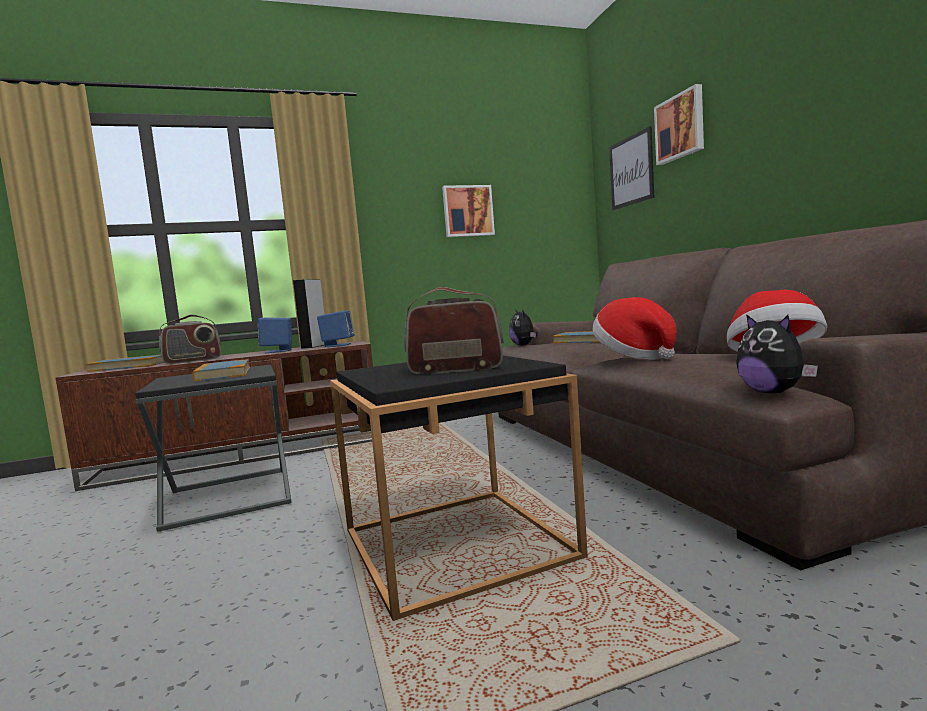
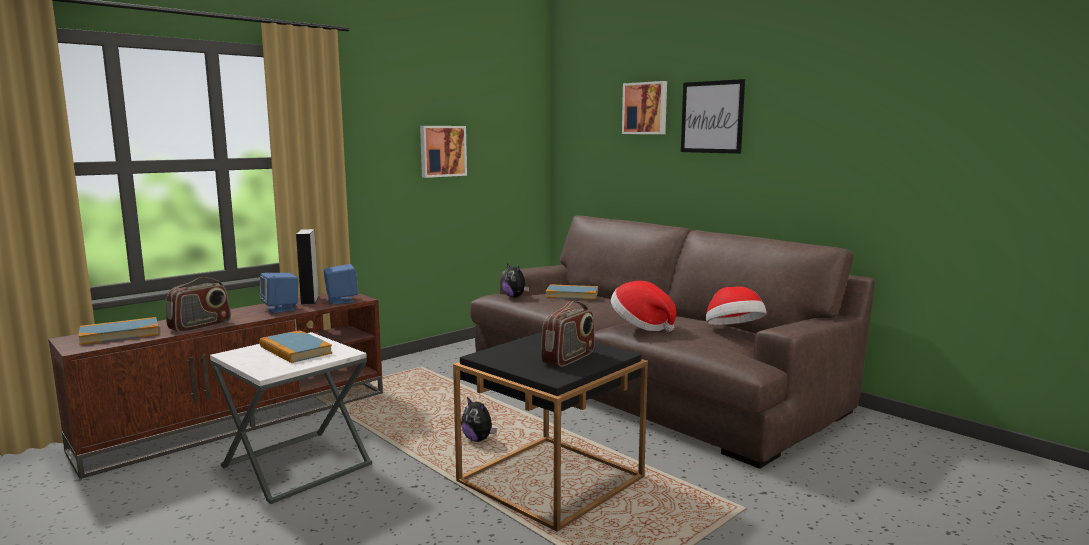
camera: 25 degrees left, 5 degrees up
(229, 497) = (297, 466): black side table -> white side table
(456, 369) = (569, 358): radio -> radio turned 150 degrees clockwise
(631, 171) = (594, 128): picture -> picture (712, 117)
(772, 392) = (749, 366): plush toy -> plush toy (478, 439)

